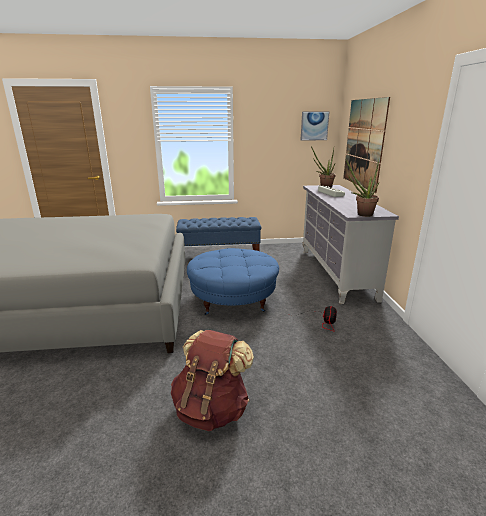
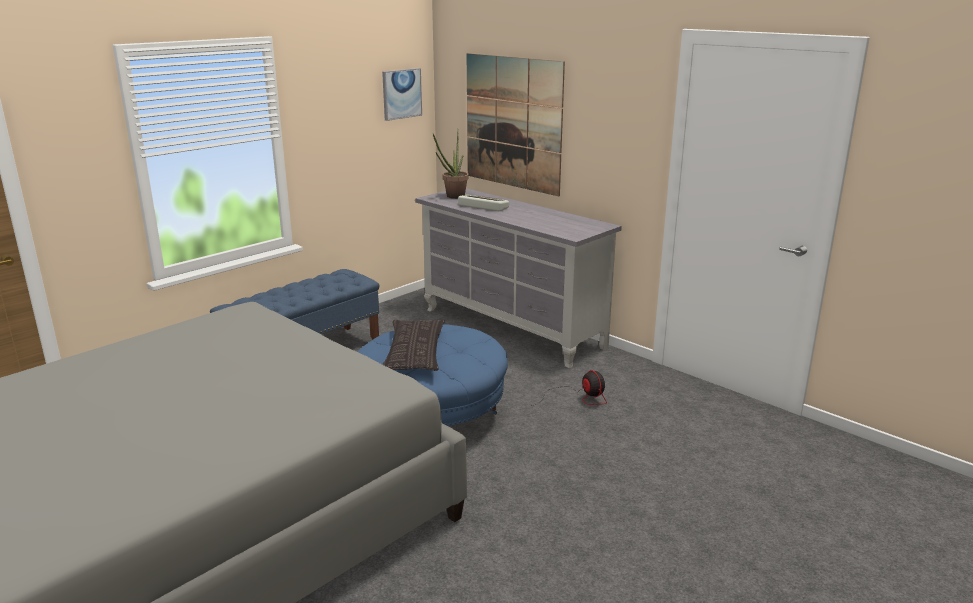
camera: 40 degrees left, 0 degrees up
(212, 409) = (601, 548): brown backpack -> none
(223, 259) = (414, 353): none -> pillow
(361, 214) = (582, 233): potted plant -> none

